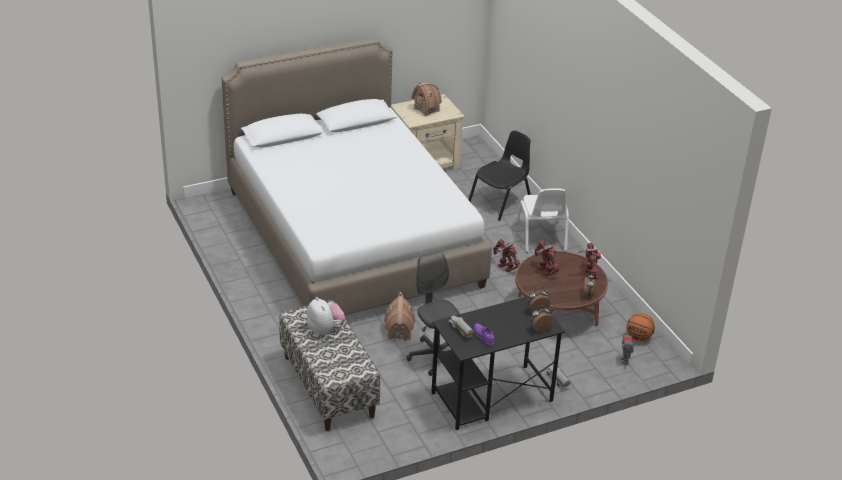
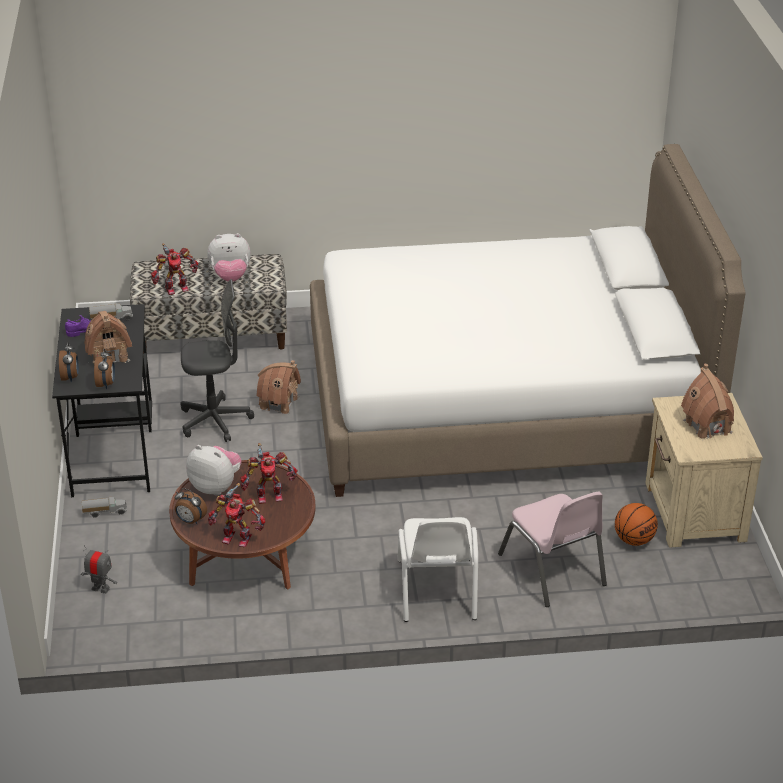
camera: 110 degrees right, 0 degrees up
(500, 202) = (552, 570): black chair -> pink chair
(505, 268) = (372, 529): toy robot -> toy robot (176, 288)
(505, 319) = (108, 356): none -> toy house
(541, 236) = (437, 590): white chair -> white chair turned 105 degrees counterclockwise
(551, 293) = (216, 486): none -> plush toy
(638, 337) = (139, 620): basketball -> basketball (634, 540)

